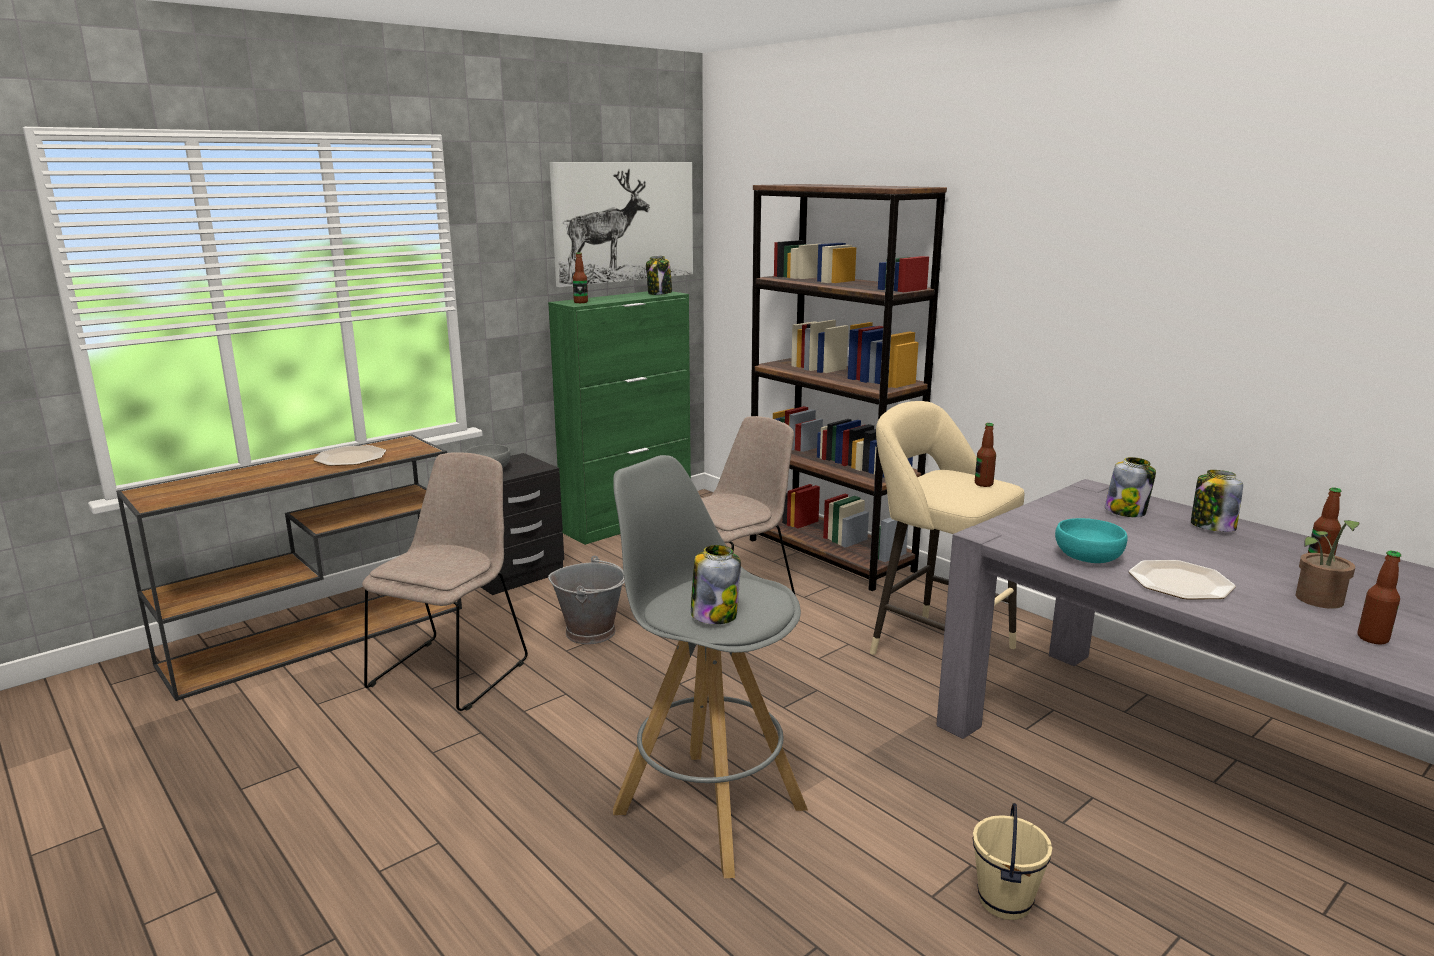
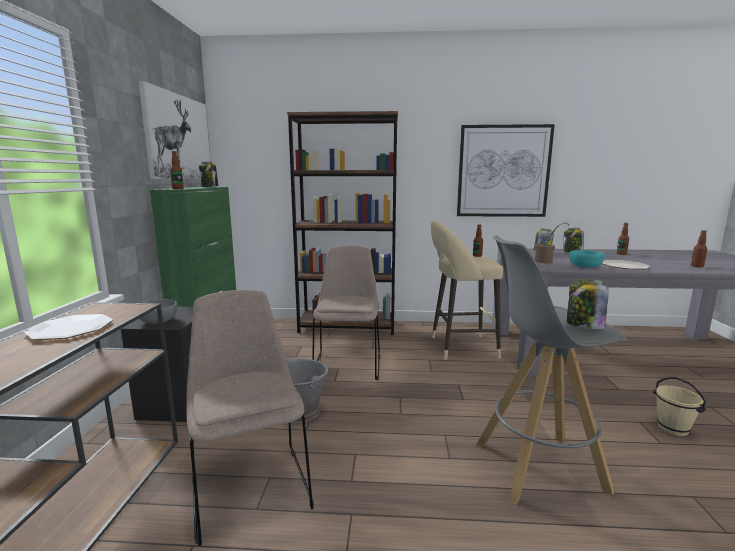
camera: 45 degrees left, 5 degrees down
(1140, 313) = (503, 171): none -> picture
(1318, 601) = (658, 262): potted plant -> potted plant (544, 262)

